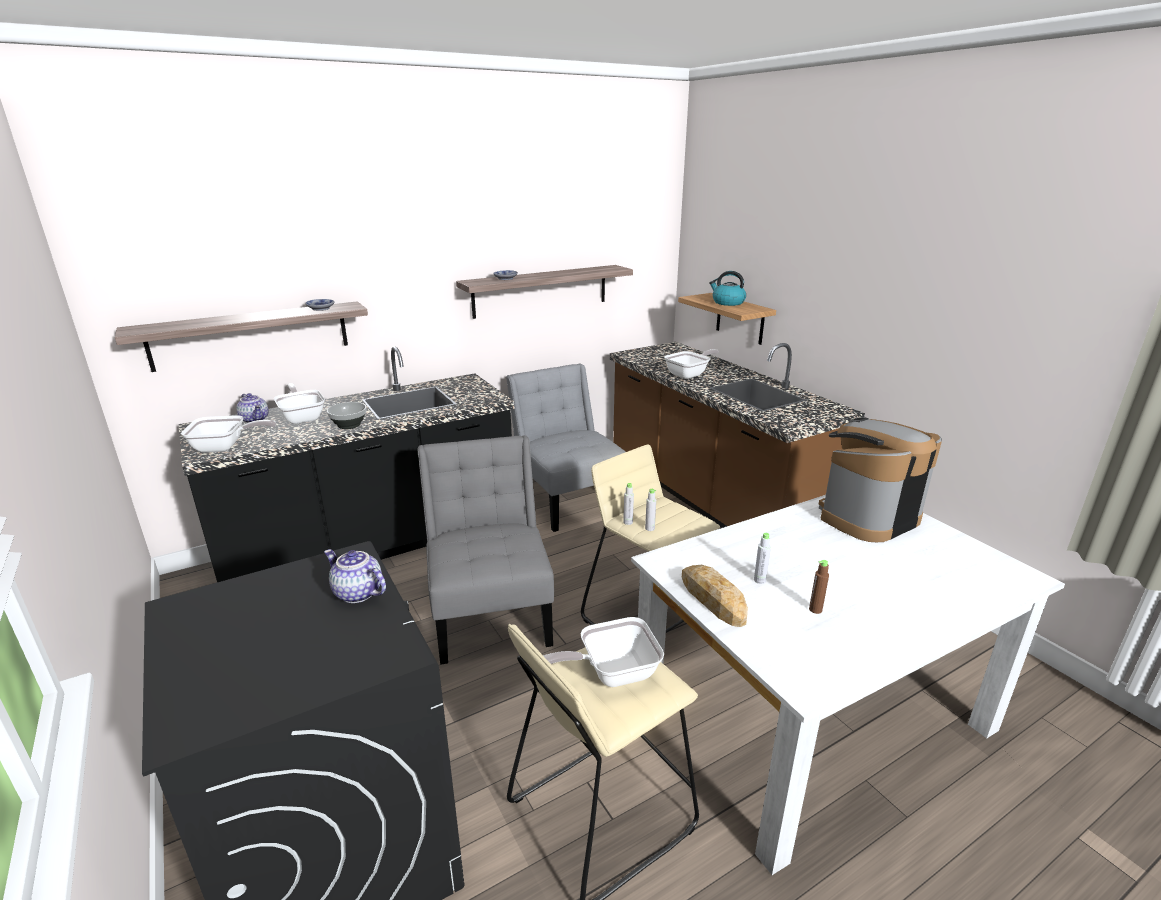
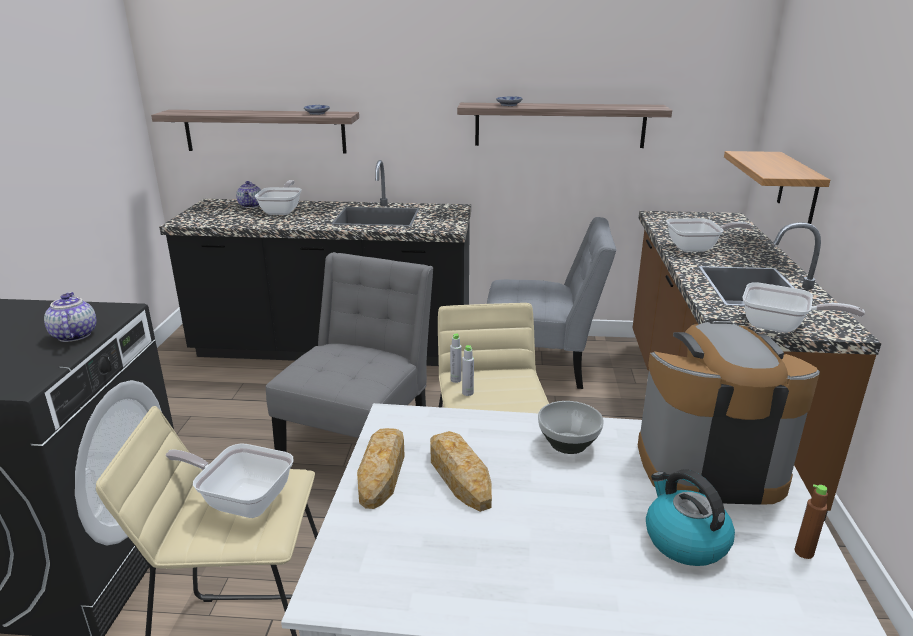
camera: 35 degrees right, 0 degrees up
(225, 447) = (202, 220): frying pan -> frying pan (780, 327)
(349, 425) = (302, 224): bowl -> bowl (568, 444)
(568, 500) = (541, 364): grey chair -> grey chair turned 90 degrees clockwise
(727, 302) = (776, 163): kettle -> kettle (684, 540)
(759, 580) = (459, 475): grey bottle -> bread
(815, 609) = (470, 531): brown bottle -> brown bottle (804, 552)

